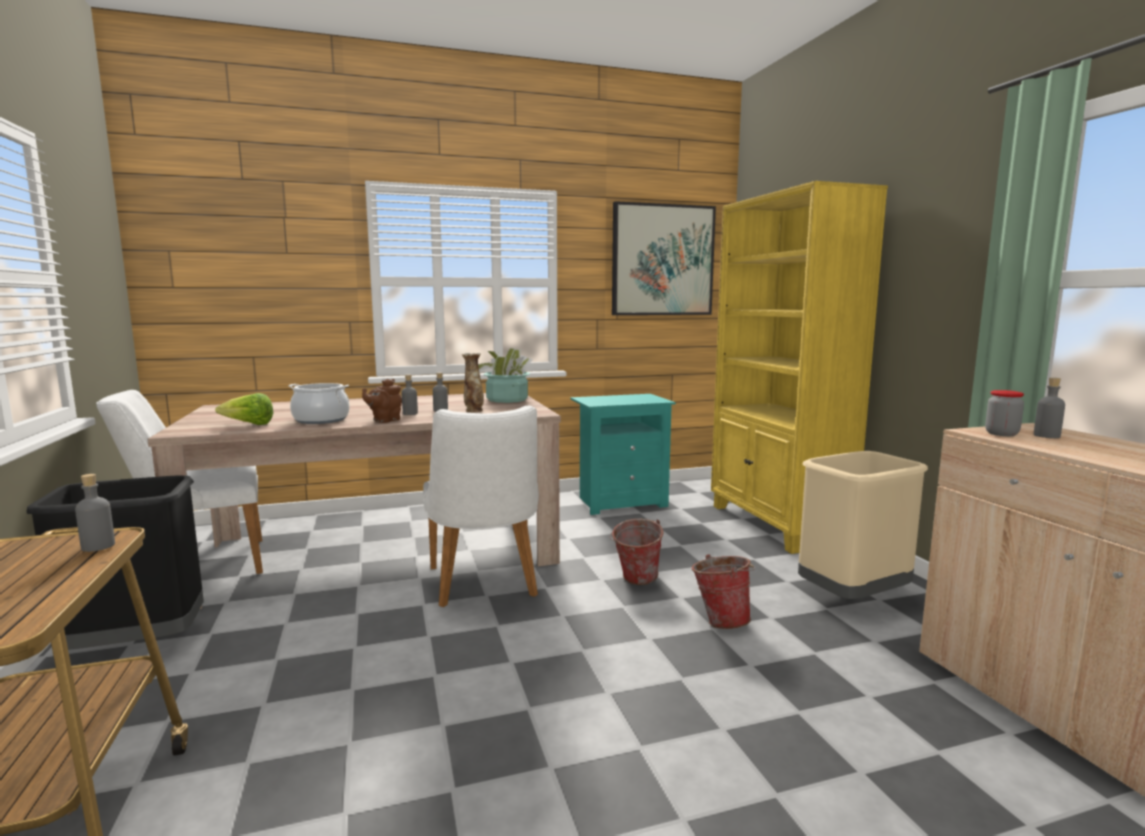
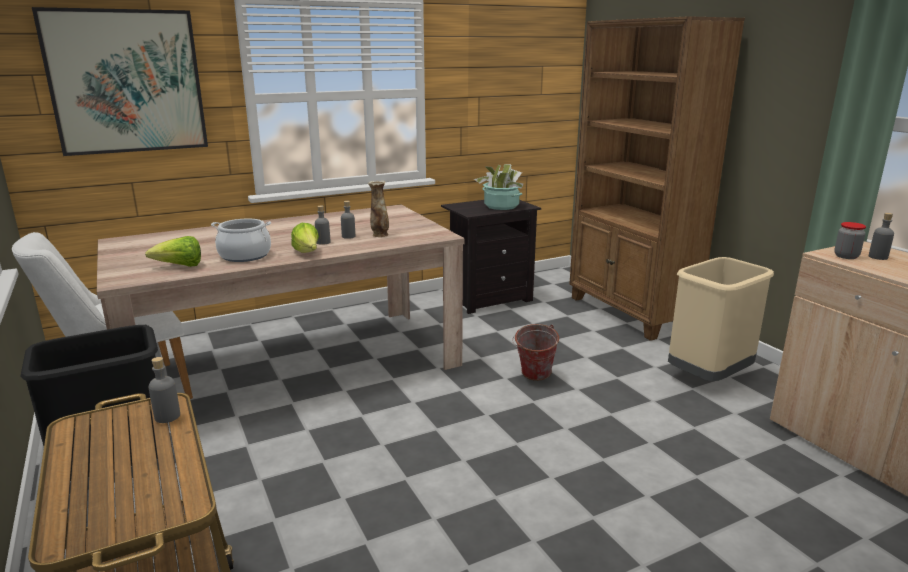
camera: 10 degrees left, 10 degrees up
(384, 420) = (307, 253): brown teapot -> lettuce
(485, 586) = (407, 393): white chair -> none
(507, 399) = (398, 217): potted plant -> potted plant (501, 206)
(620, 502) = (488, 298): turquoise nightstand -> black nightstand
(662, 260) = (520, 66): picture -> picture (126, 82)
(721, 620) = (615, 407): bucket -> none
(776, 525) = (630, 313): yellow bookcase -> brown bookcase

